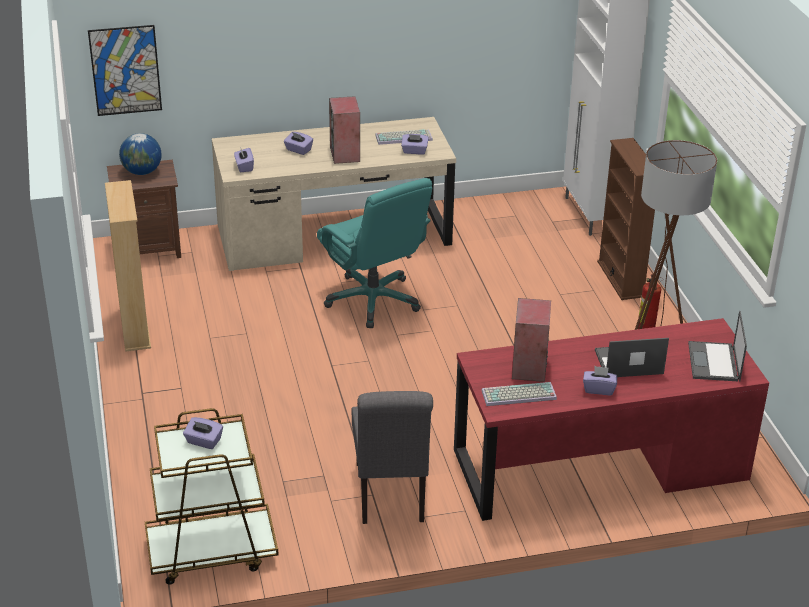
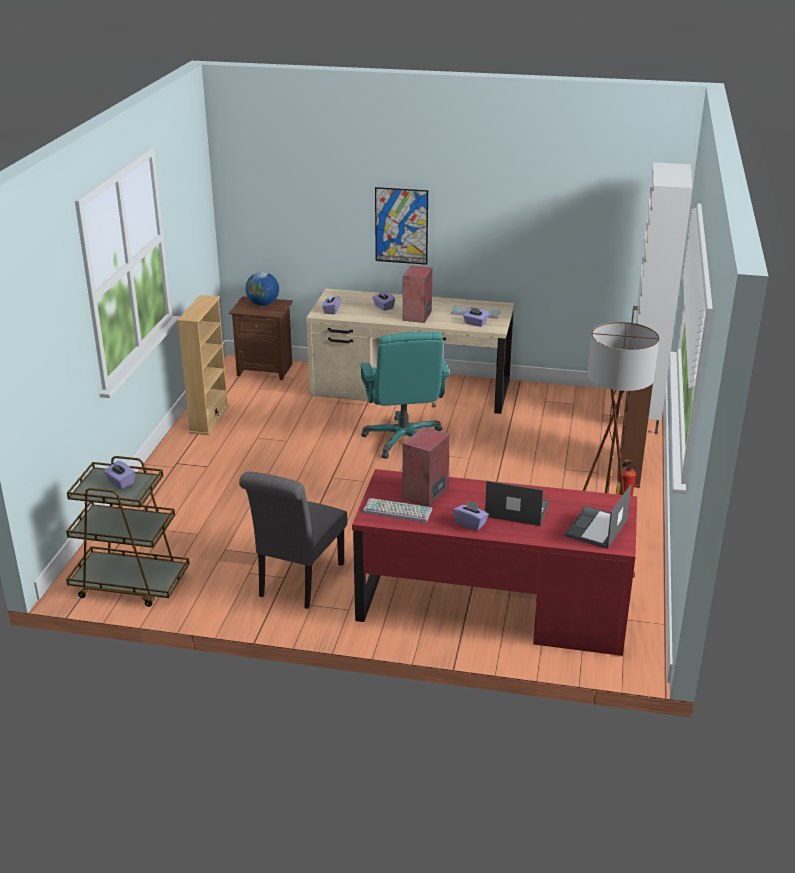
camera: 25 degrees right, 5 degrees down
(125, 70) = (261, 219): picture -> picture (401, 226)

